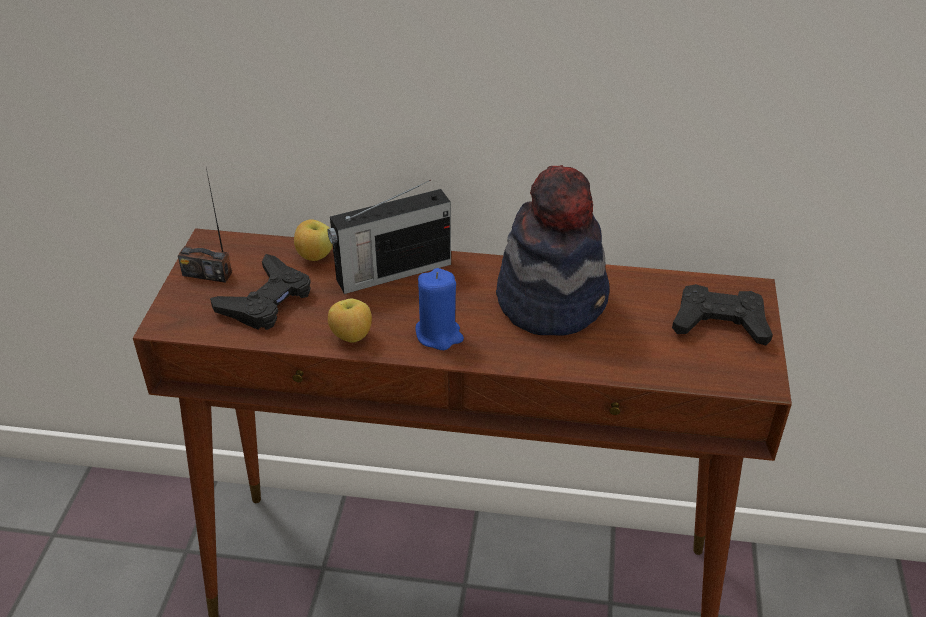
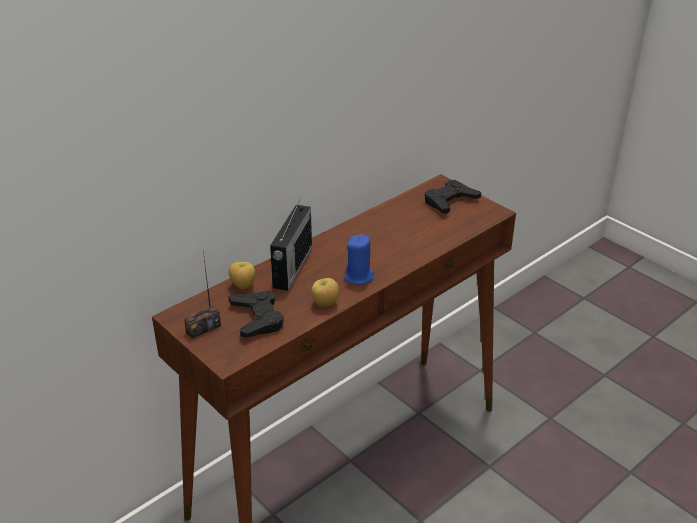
camera: 50 degrees left, 5 degrees down
(552, 299) = (378, 233): hat -> none

